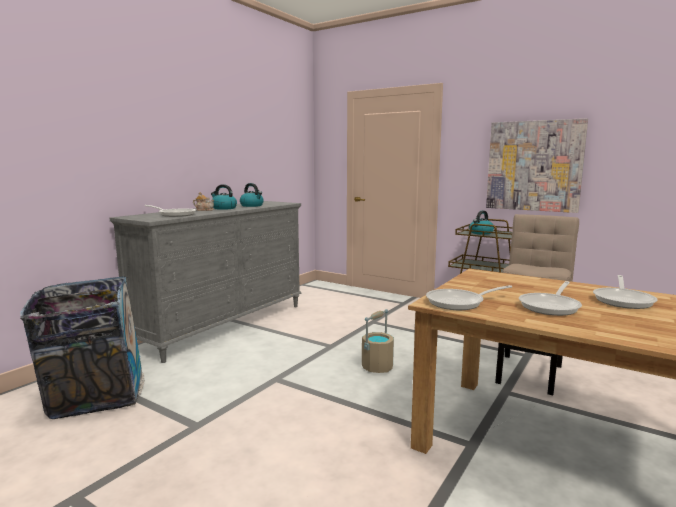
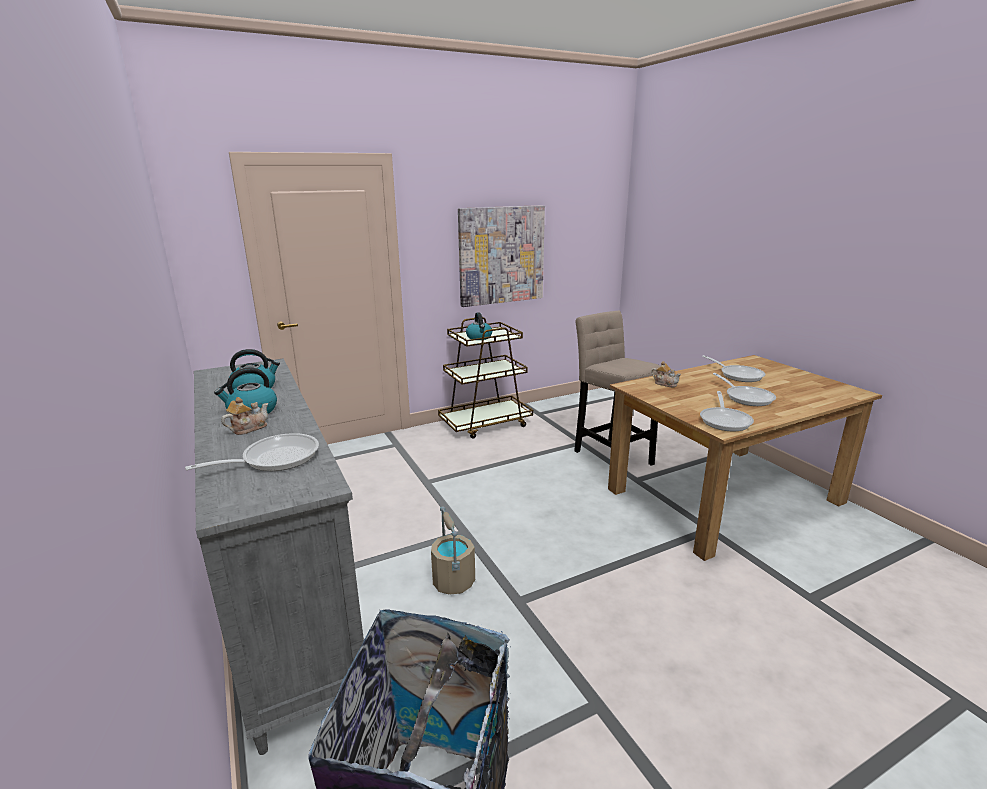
camera: 60 degrees left, 10 degrees up
(377, 367) = (544, 521): beige bucket -> beige bucket (453, 581)
(514, 280) = (665, 383): none -> teapot

